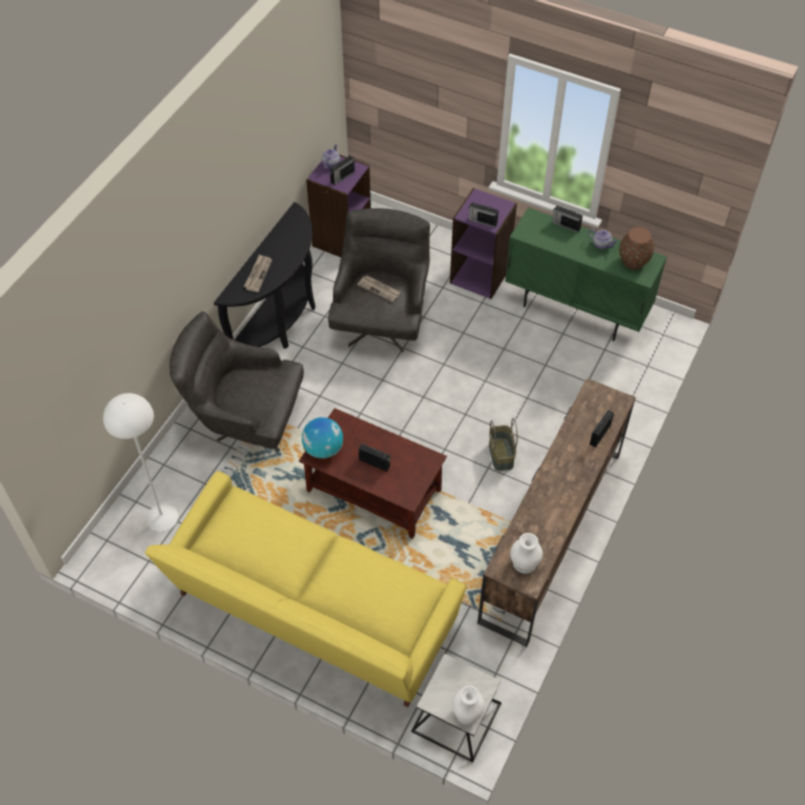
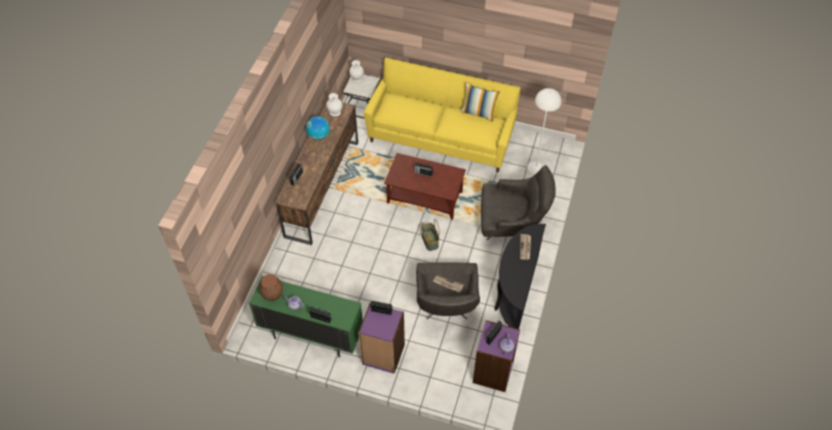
camera: 170 degrees right, 0 degrees up
(239, 559) = (478, 113): none -> pillow
(323, 449) = (453, 176): globe -> globe (318, 135)
(501, 454) = (354, 227): basket -> basket (429, 241)

